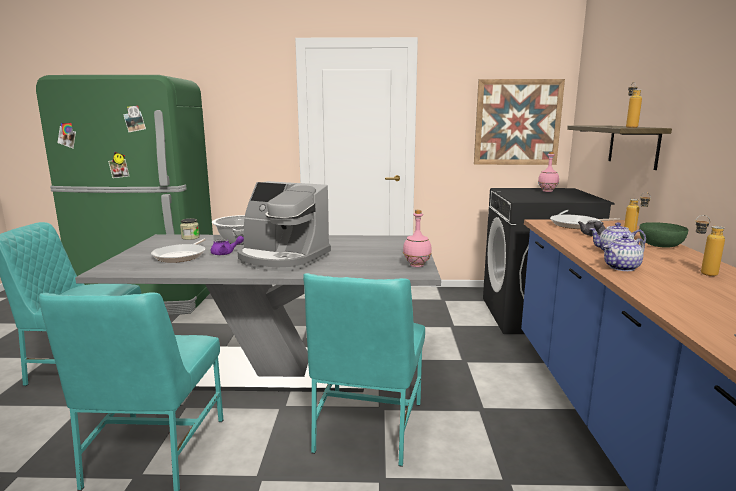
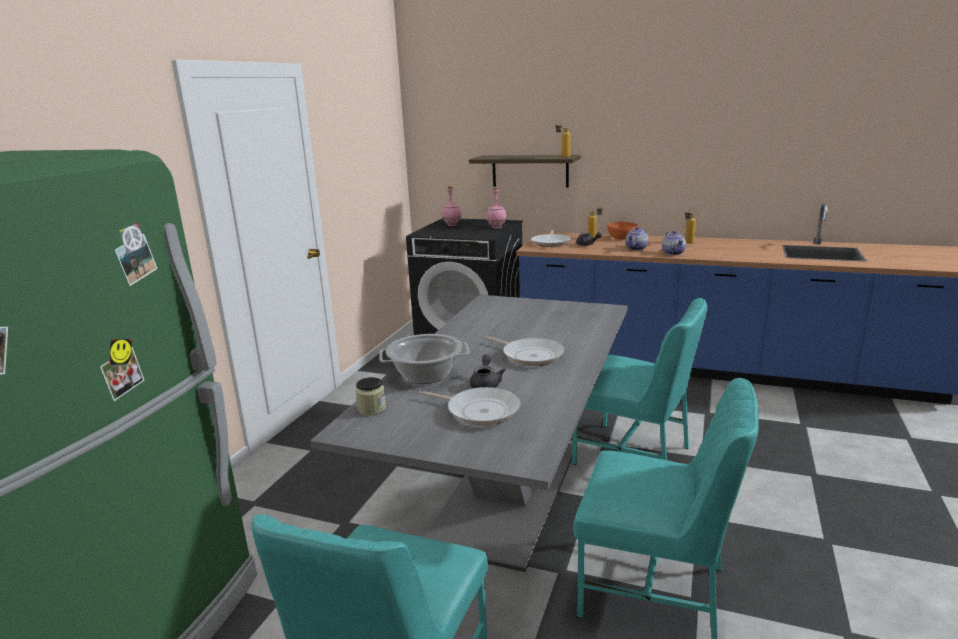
camera: 70 degrees left, 5 degrees up
(226, 253) = (486, 383): purple teapot -> grey teapot
(282, 258) = (530, 355): coffee machine -> frying pan
(417, 265) = (586, 307): pink bottle -> pink bottle (497, 228)
(517, 122) = (379, 161): picture -> none
(661, 245) = (622, 238): green bowl -> orange bowl

